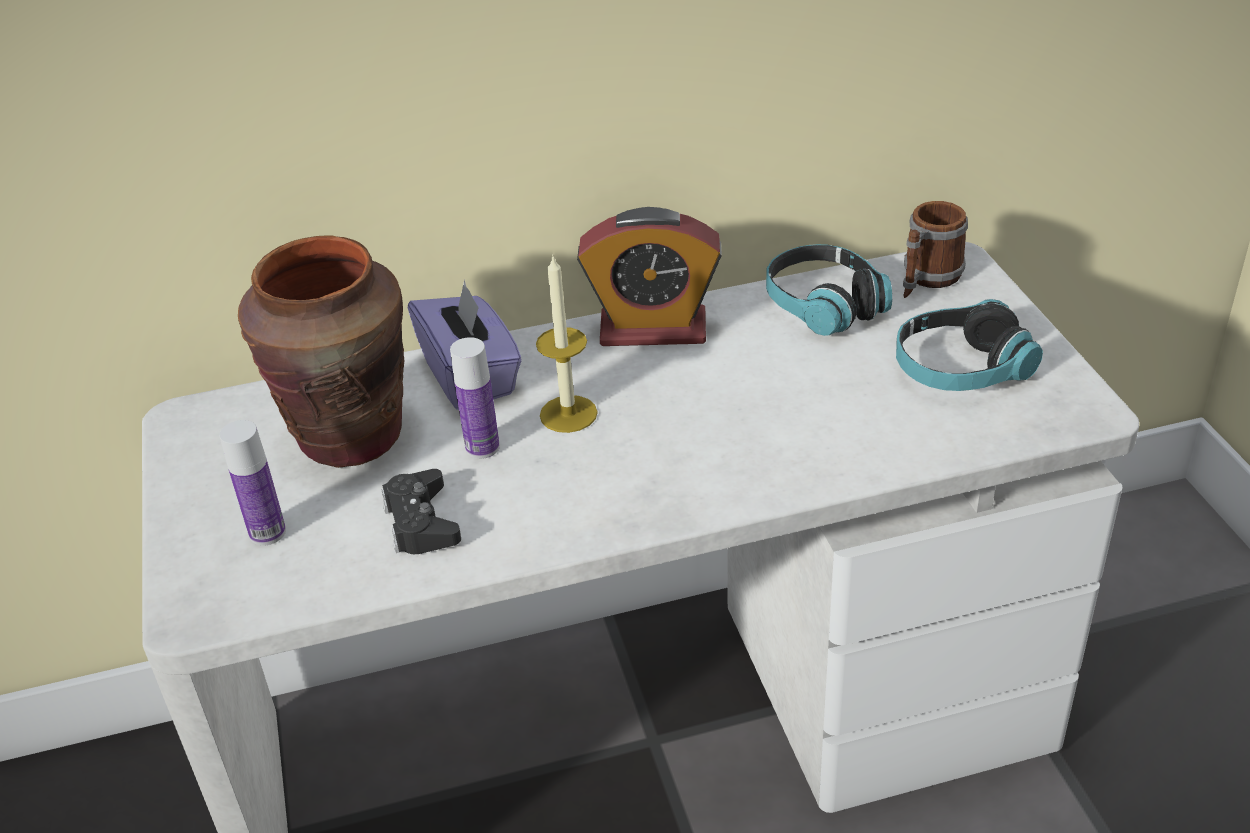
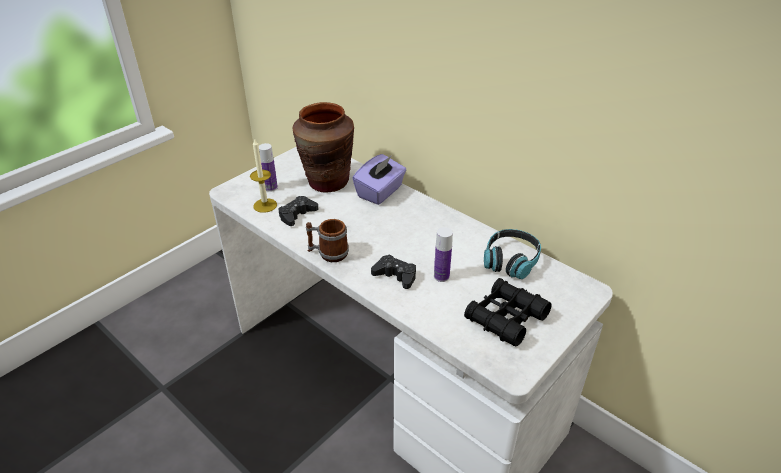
camera: 55 degrees right, 0 degrees up
(482, 447) = (344, 211): bottle -> bottle (441, 276)
(568, 414) = (379, 222): candle -> candle (265, 205)
(653, 329) = (448, 221): alarm clock -> none
(752, 451) = (395, 276): none -> black game controller
(926, 279) = (563, 285): mug -> mug (328, 253)
(961, 369) = (505, 318): headphones -> black binoculars

